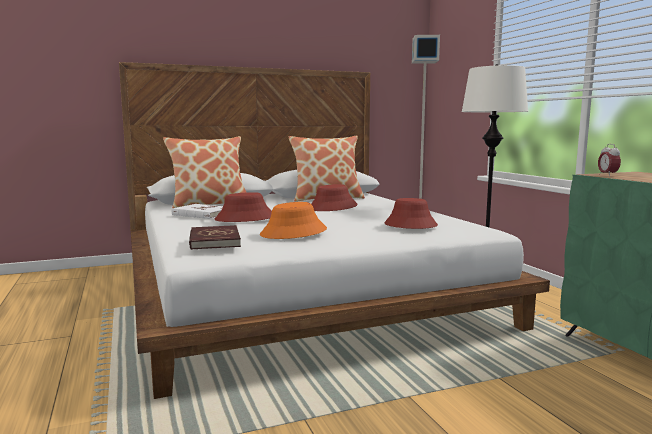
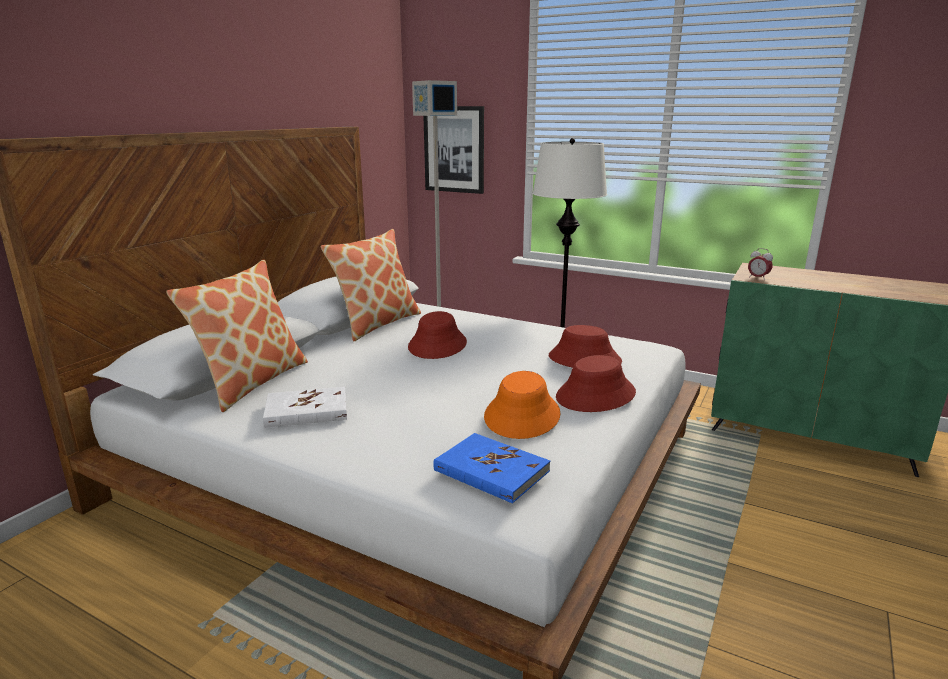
camera: 40 degrees left, 10 degrees up
(214, 240) = (491, 471): red book -> blue book
(245, 218) = (401, 405): red hat -> red hat (596, 395)
(451, 90) = (454, 149): none -> picture

